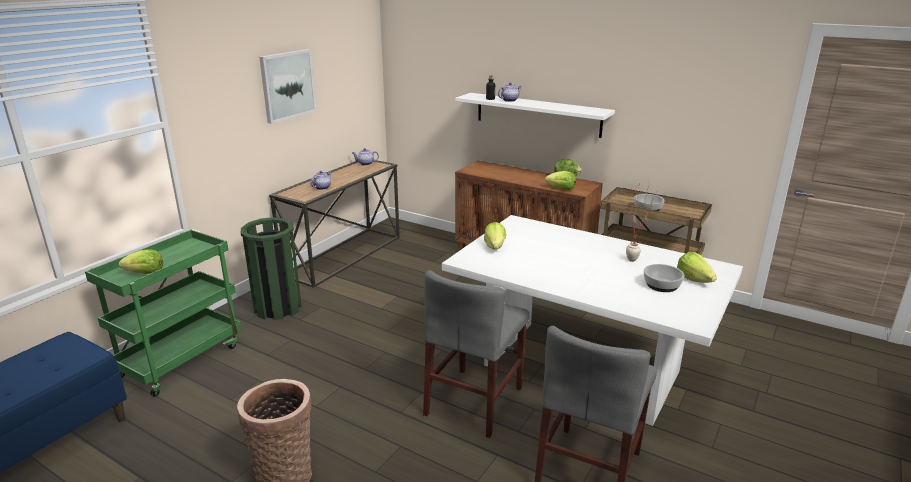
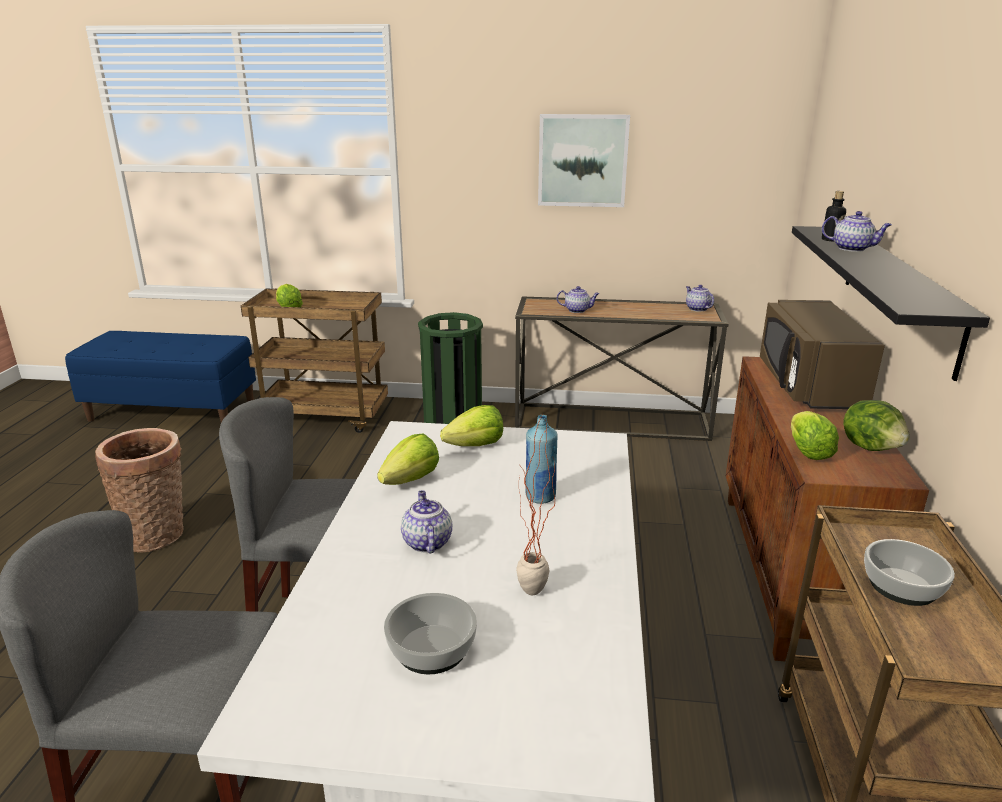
camera: 65 degrees right, 0 degrees up
(182, 359) = (326, 417): green cart -> brown cart
(501, 171) = (807, 385): none -> brown microwave
(537, 114) = (898, 293): white shelf -> black shelf
(559, 244) = (540, 497): none -> blue bottle
(583, 274) = (426, 542): none -> teapot
(694, 279) = (493, 700): lettuce -> lettuce (411, 480)

